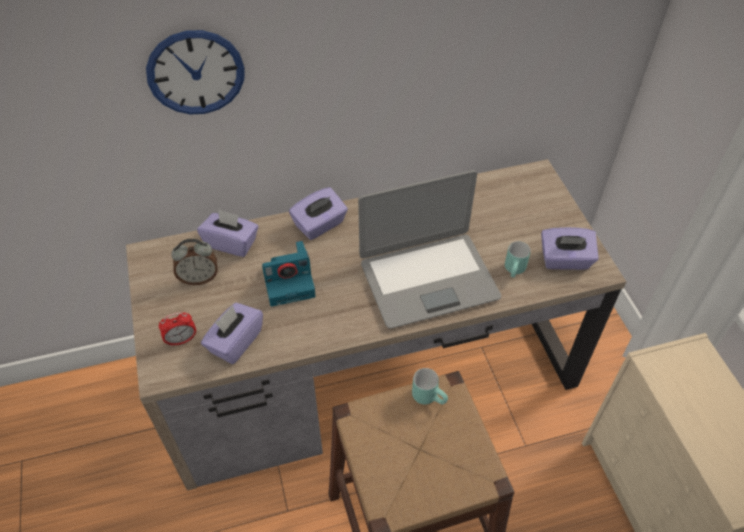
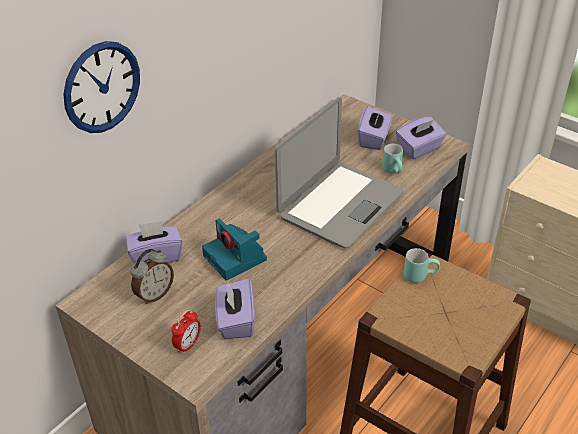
camera: 35 degrees left, 10 degrees down
(290, 282) = (236, 258): camera -> camera turned 105 degrees clockwise
(320, 225) = (218, 209): purple tissue box -> purple tissue box (374, 139)

